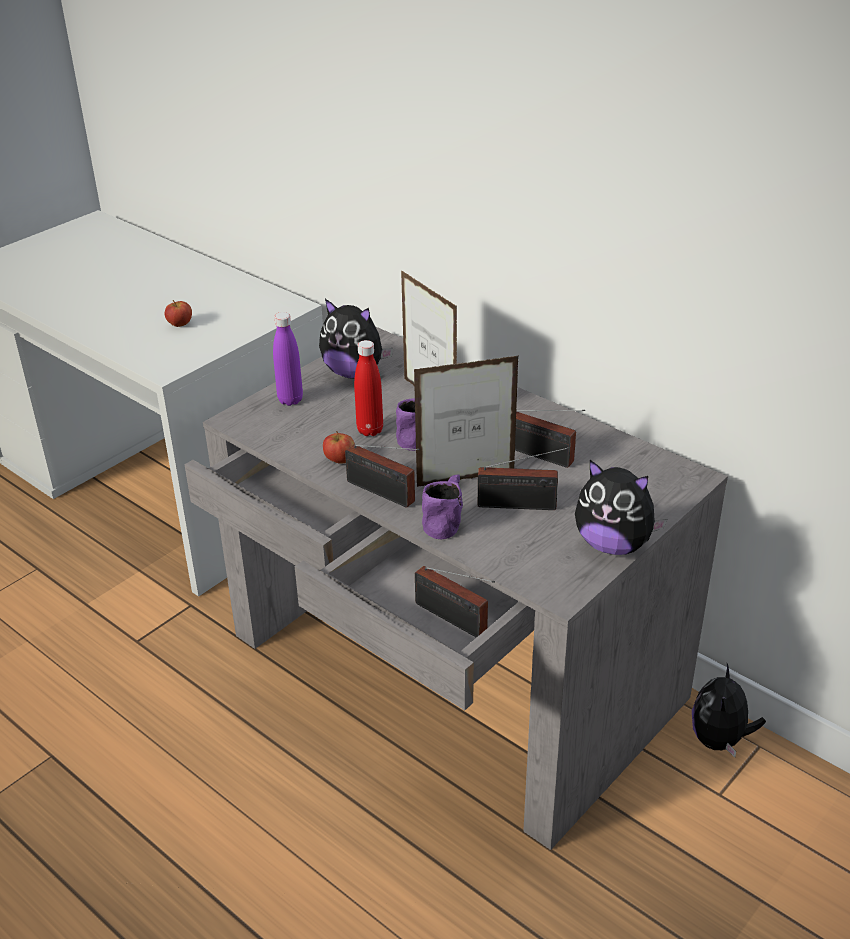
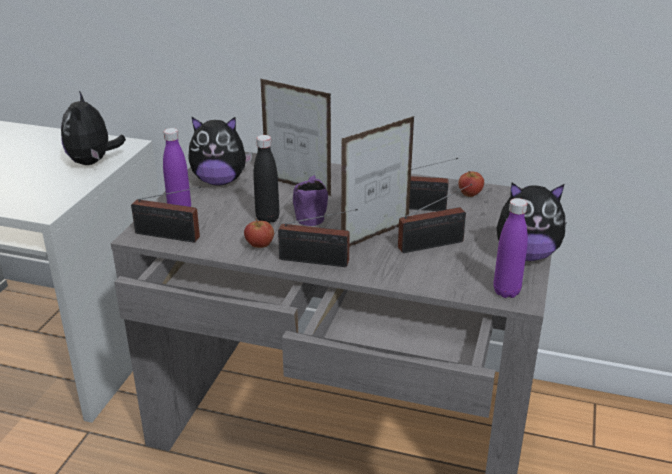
camera: 25 degrees left, 5 degrees down
(180, 324) = (32, 175): apple -> apple (470, 194)
(370, 430) = (267, 218): red bottle -> black bottle
(445, 521) = (385, 269): purple mug -> none
(454, 620) = (427, 349): radio -> radio (170, 236)
(552, 581) = (506, 291): none -> purple bottle
(720, 740) = (567, 407): plush toy -> plush toy (93, 162)

